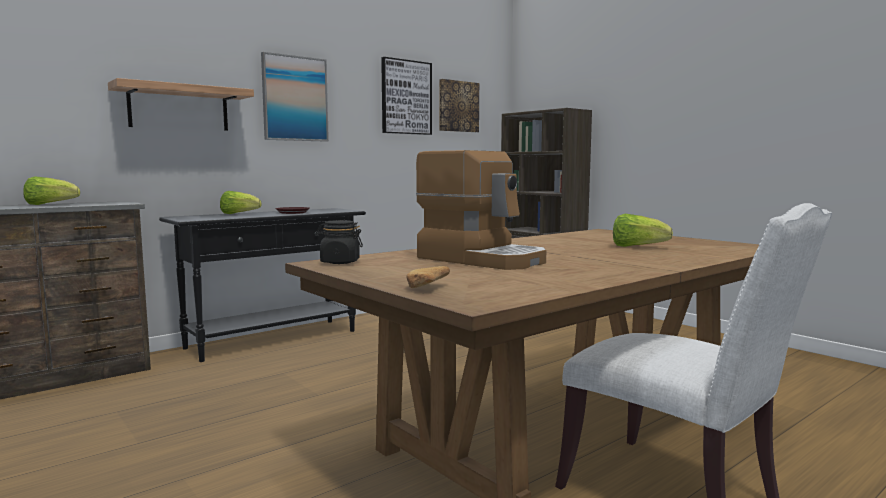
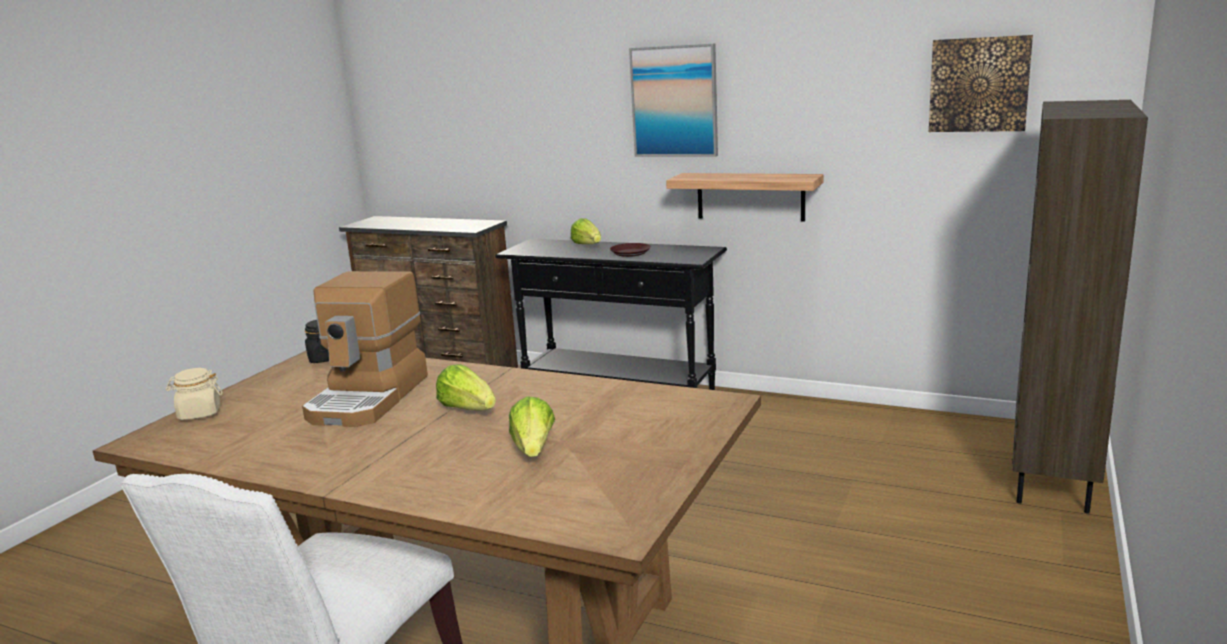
camera: 65 degrees right, 10 degrees up
(50, 204) = (436, 222): lettuce -> lettuce (468, 409)
(179, 108) = (548, 125): shelf -> shelf (750, 196)
(406, 97) = (858, 80): picture -> none
(425, 288) = (199, 413): bread -> beige jar

